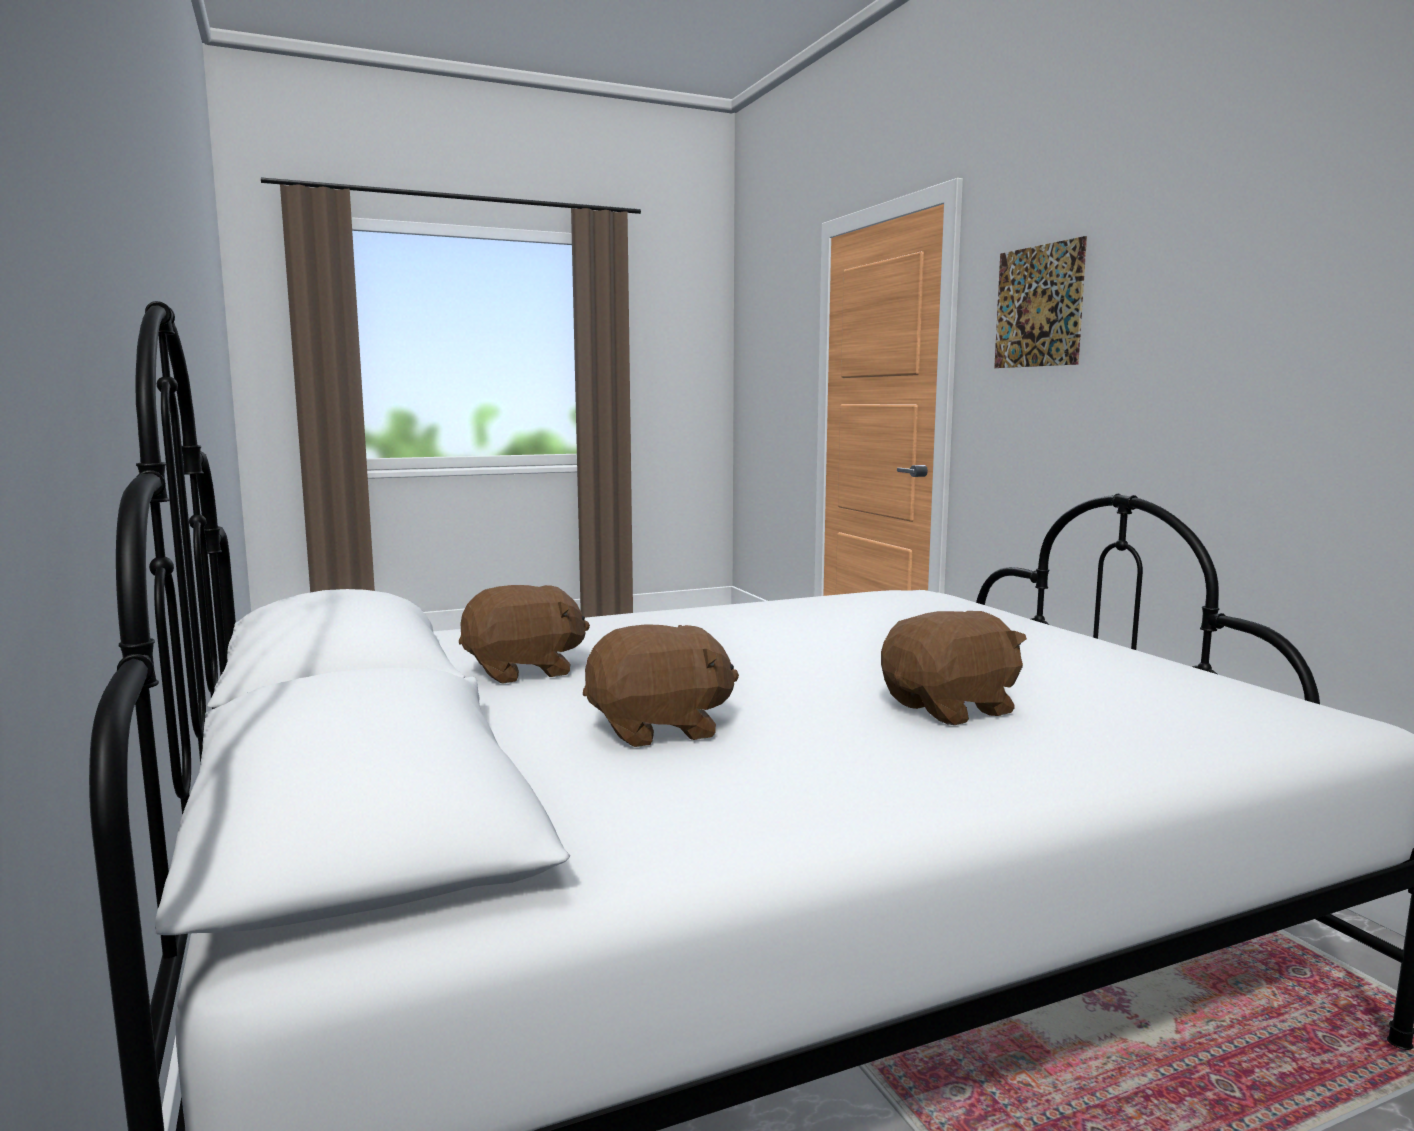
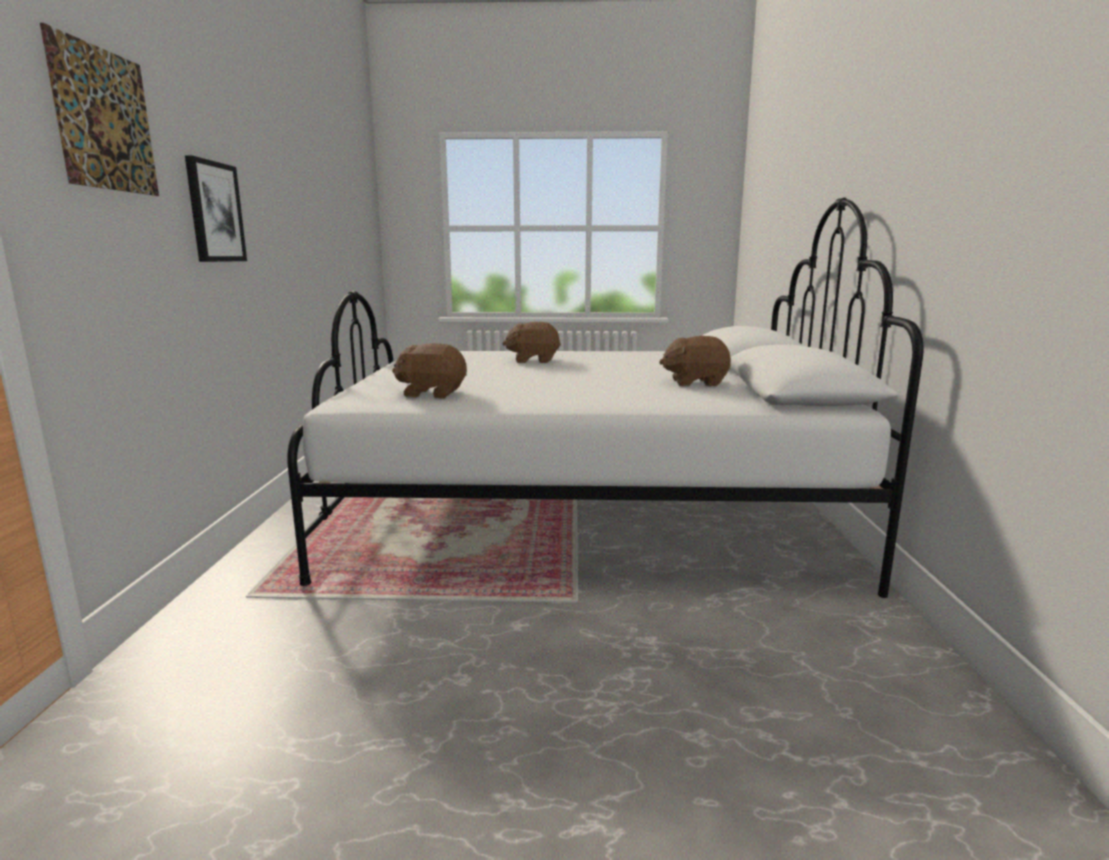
camera: 155 degrees left, 5 degrees up
(659, 729) = (648, 364): brown plush toy -> brown plush toy (432, 394)
(1172, 370) = (215, 212): none -> picture

